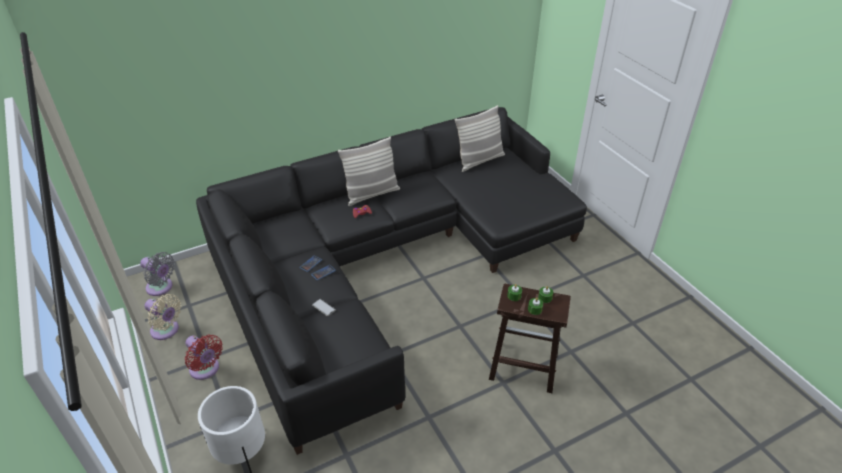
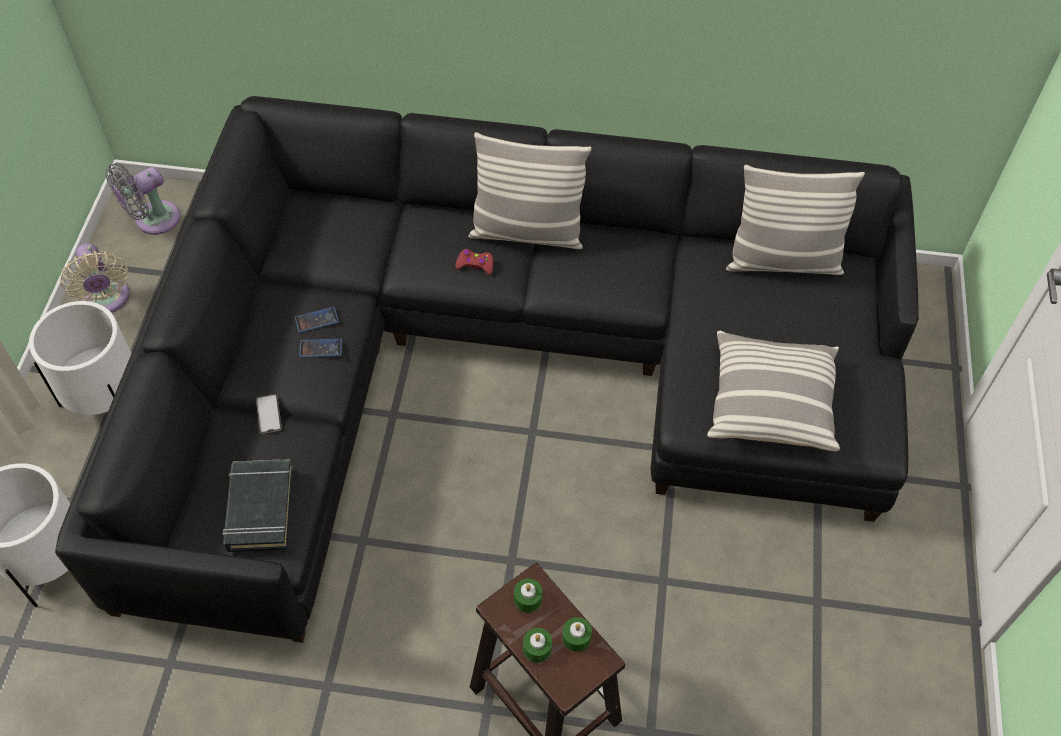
camera: 35 degrees right, 15 degrees up
(161, 288) = (153, 220): grey fan -> grey fan turned 75 degrees clockwise
(206, 370) = (106, 398): red fan -> white planter
(356, 342) = (259, 509): none -> black book
(521, 204) = (770, 403): none -> pillow

